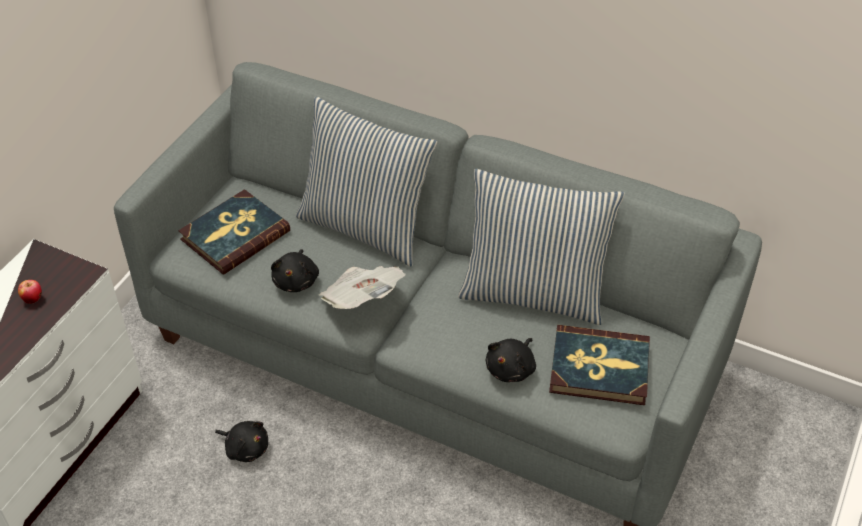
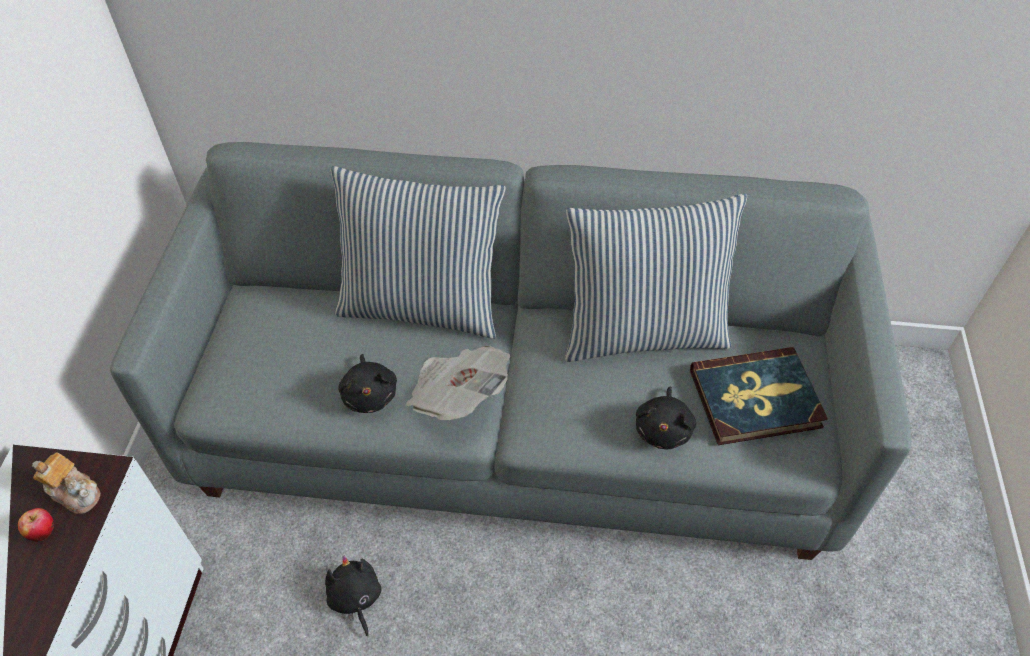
camera: 20 degrees left, 5 degrees up
(62, 280) = (75, 492): none -> teapot
(235, 235) = (270, 358): book -> none
(245, 448) = (355, 598): black plush toy -> black plush toy turned 120 degrees counterclockwise

